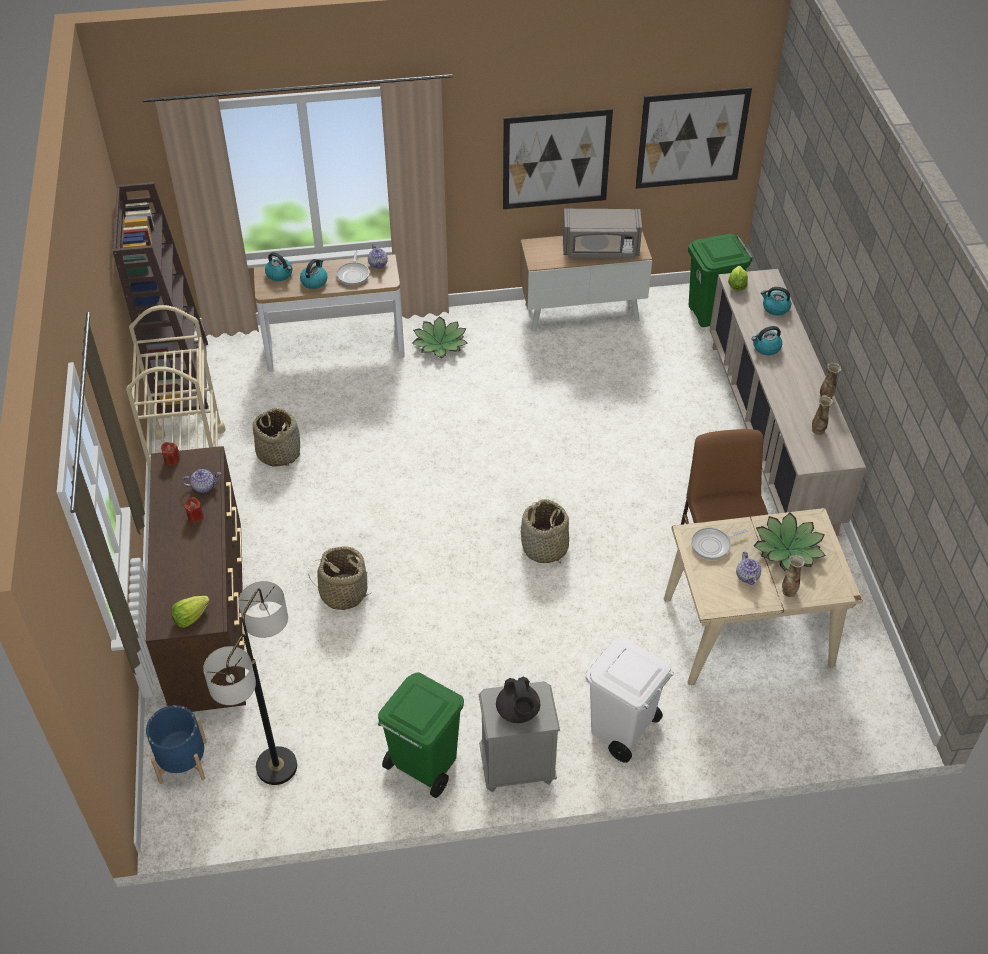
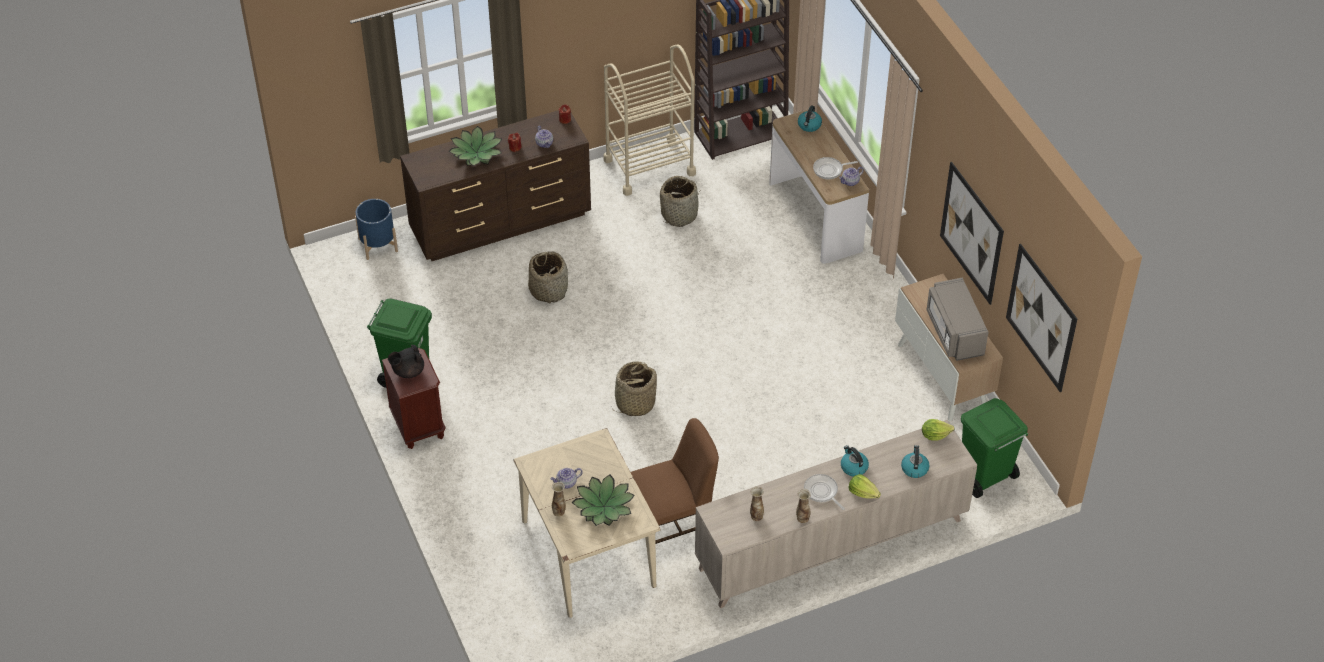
camera: 75 degrees right, 0 degrees up
(190, 617) = (425, 171): lettuce -> lettuce (863, 493)
(276, 766) = (386, 293): floor lamp -> none
(314, 281) = (810, 148): kettle -> none
(440, 344) = (852, 284): potted plant -> potted plant (476, 152)
(516, 767) = (418, 426): grey nightstand -> brown nightstand
(622, 730) = (467, 483): white trash can -> none
(713, 545) = (593, 456): frying pan -> frying pan (822, 492)

